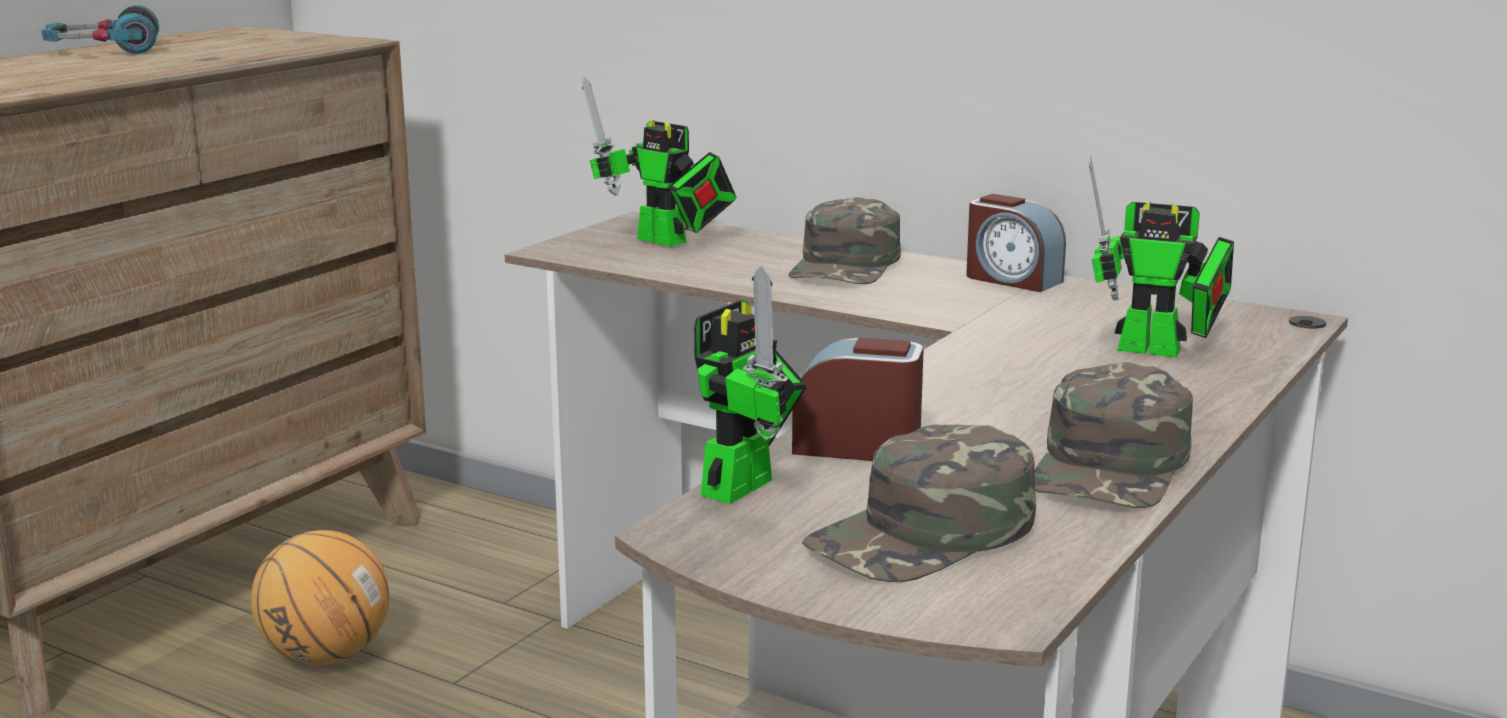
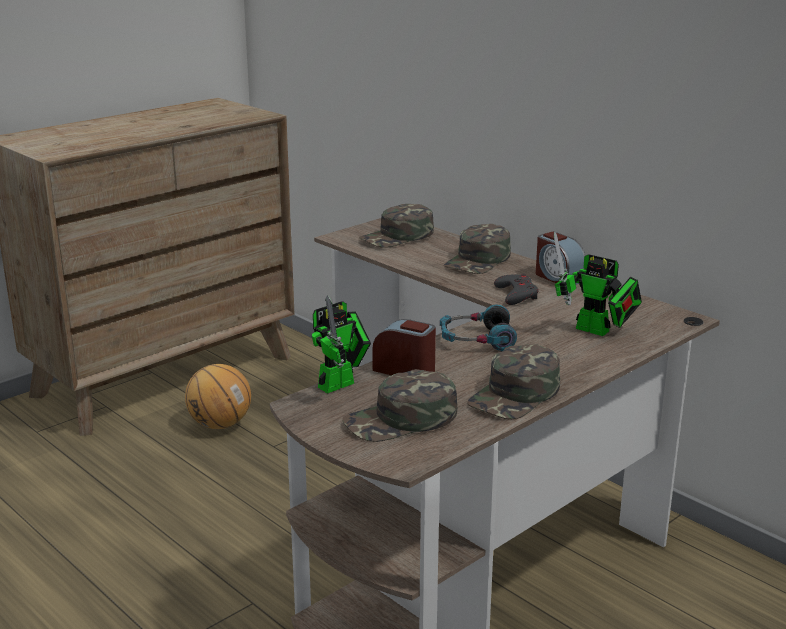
camera: 15 degrees right, 5 degrees up
(104, 50) = (142, 115): headphones -> headphones (476, 339)
(668, 242) = (397, 236): toy robot -> green cap
(961, 309) = (516, 294): none -> grey game controller

